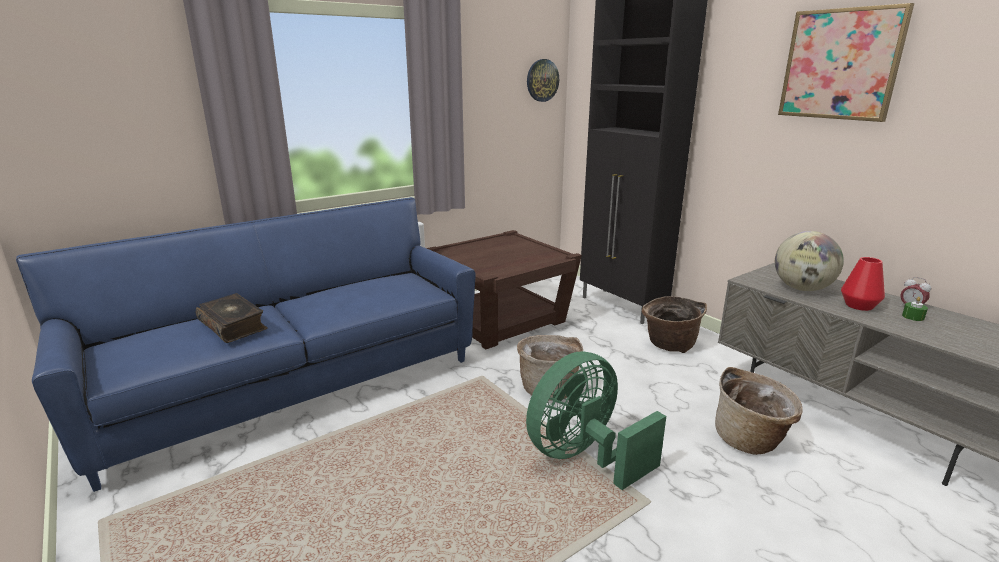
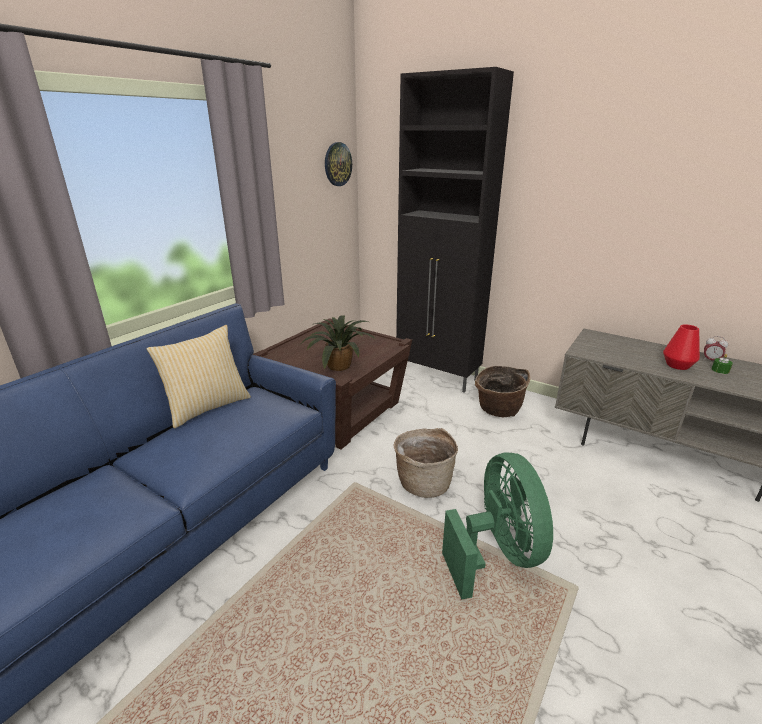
camera: 20 degrees left, 5 degrees up
(234, 325) = (80, 513): book -> none
(362, 279) = (207, 407): none -> pillow
(494, 267) = (339, 367): none -> potted plant
(584, 457) = (497, 553): green fan -> green fan turned 135 degrees clockwise
(750, 440) = (612, 495): basket -> none
(802, 289) = (625, 354): globe -> none
(841, 64) = (643, 154): picture -> none

